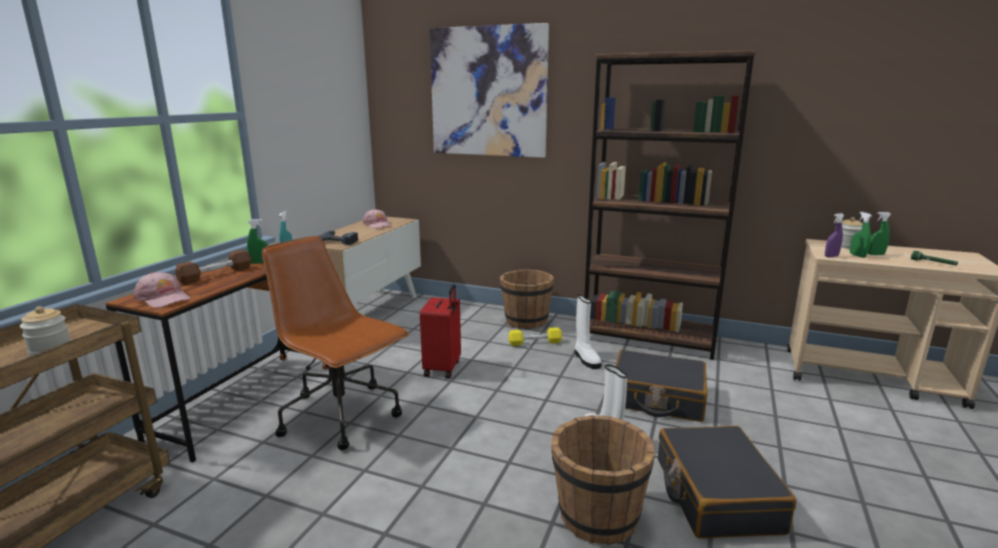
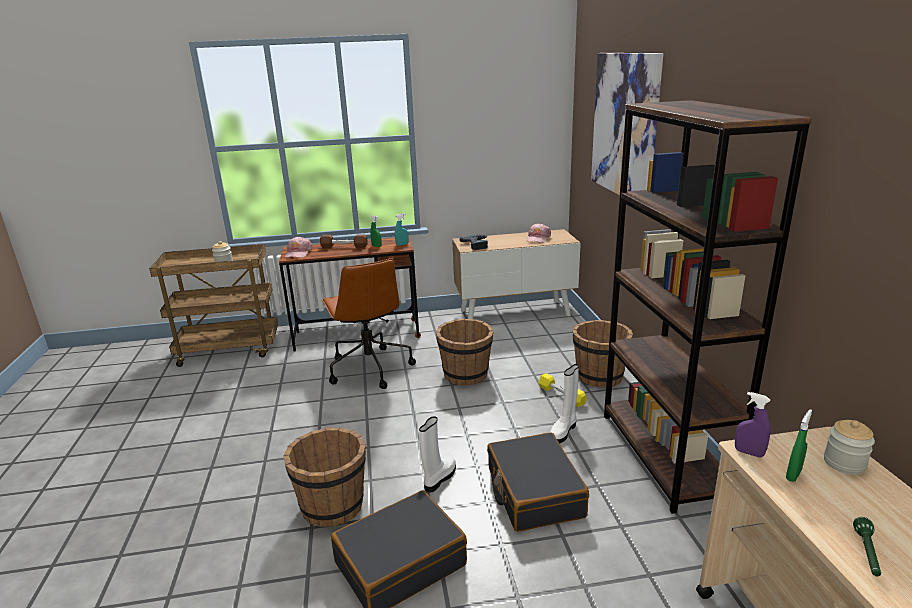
camera: 60 degrees right, 5 degrees up
(342, 416) = (369, 368): brown office chair -> brown office chair turned 150 degrees clockwise
(443, 368) = (466, 375): red suitcase -> brown bucket
(875, 254) = (832, 492): green spray bottle -> none

